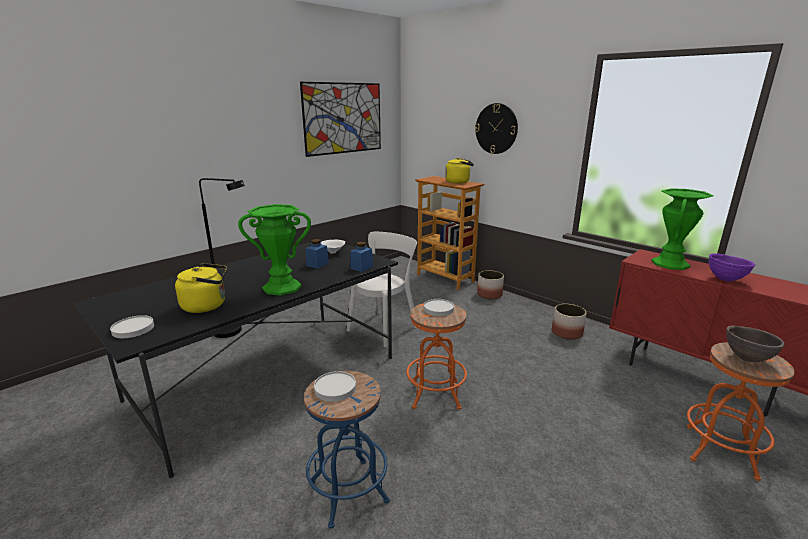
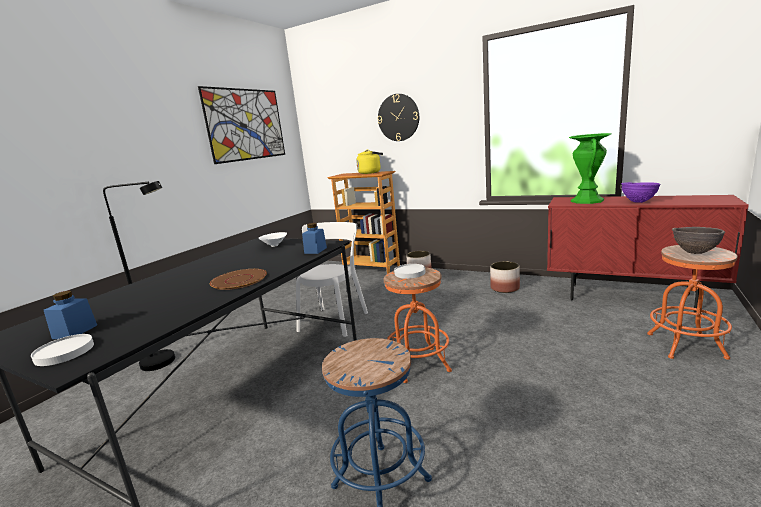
camera: 15 degrees left, 5 degrees down
(207, 305) = (156, 311): yellow kettle -> none
(282, 287) = (239, 280): green vase -> brown plate
(317, 264) = (265, 256): blue jar -> blue jar (75, 332)
(335, 388) = (355, 358): white plate -> none

